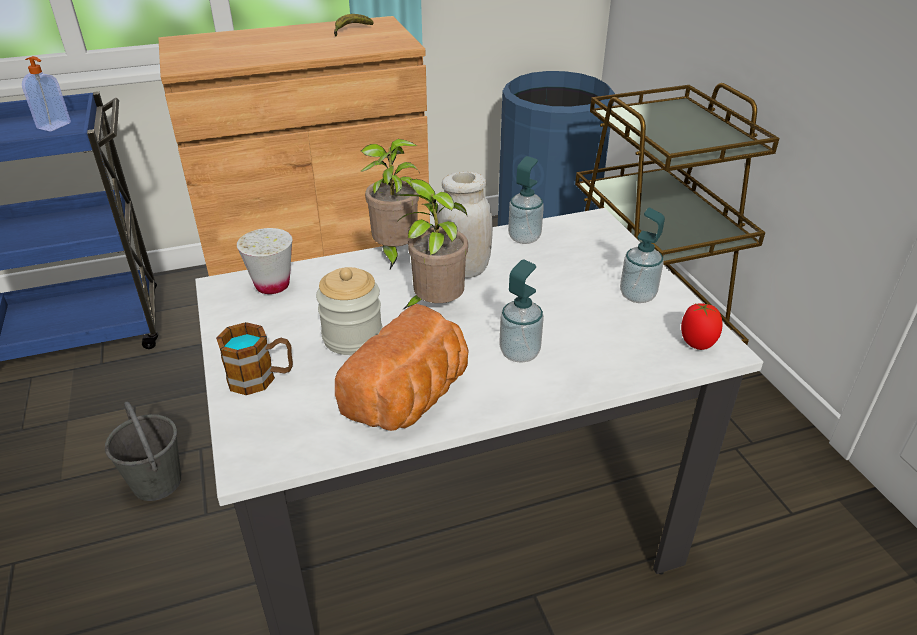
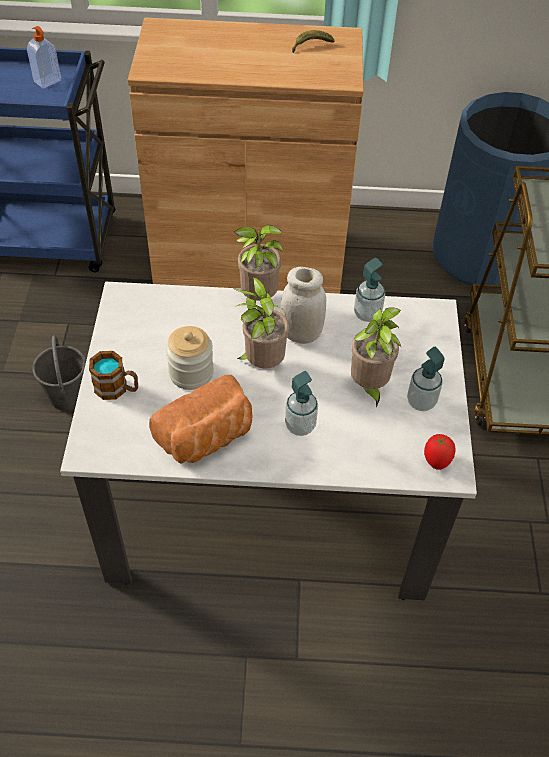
camera: 20 degrees right, 15 degrees up
(272, 285) = (155, 305): white cup -> none
(571, 297) = (369, 386): none -> potted plant

